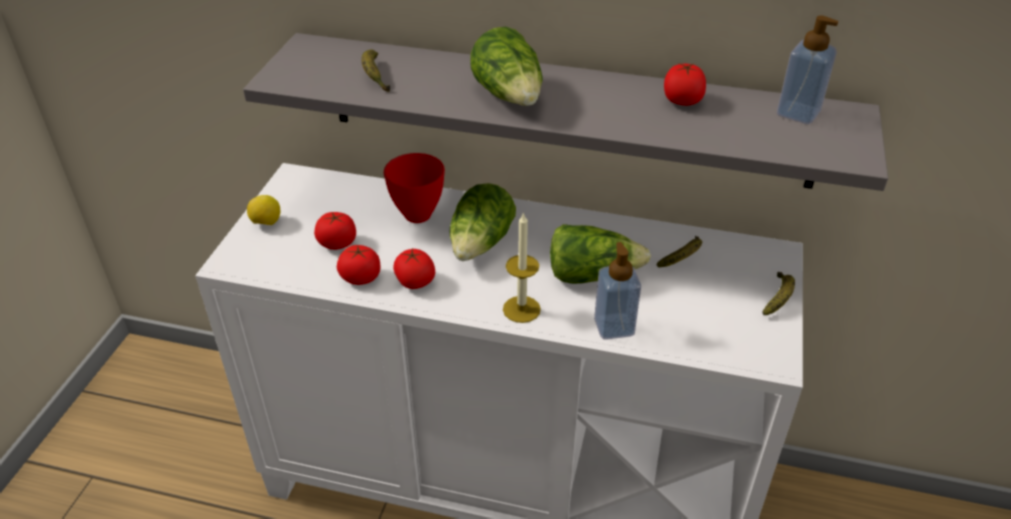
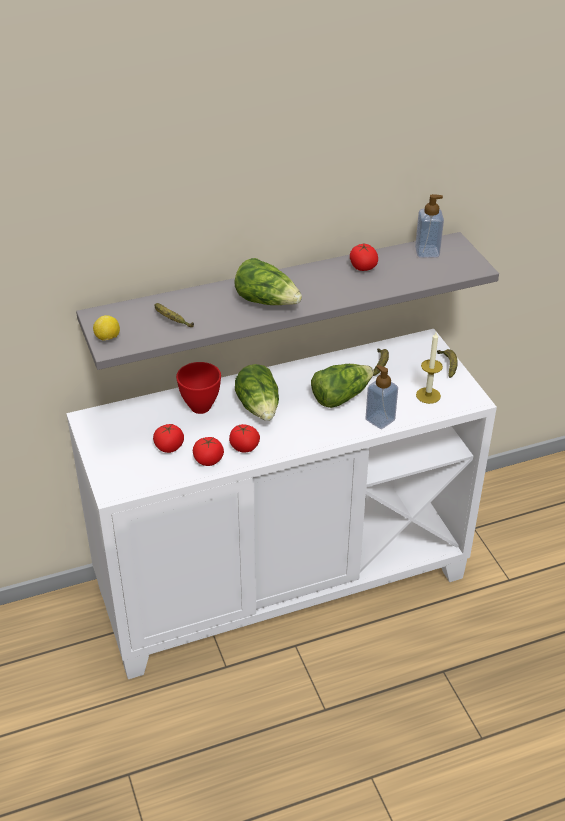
camera: 35 degrees left, 0 degrees up
(266, 223) = (106, 456): lemon -> lemon (107, 338)
(521, 309) = (321, 434): candle -> candle (428, 395)

